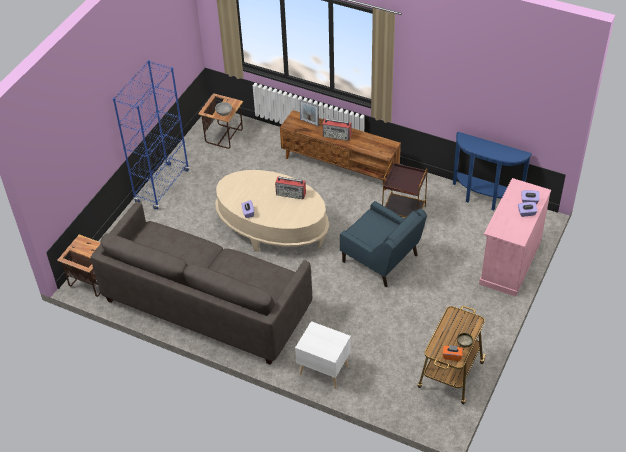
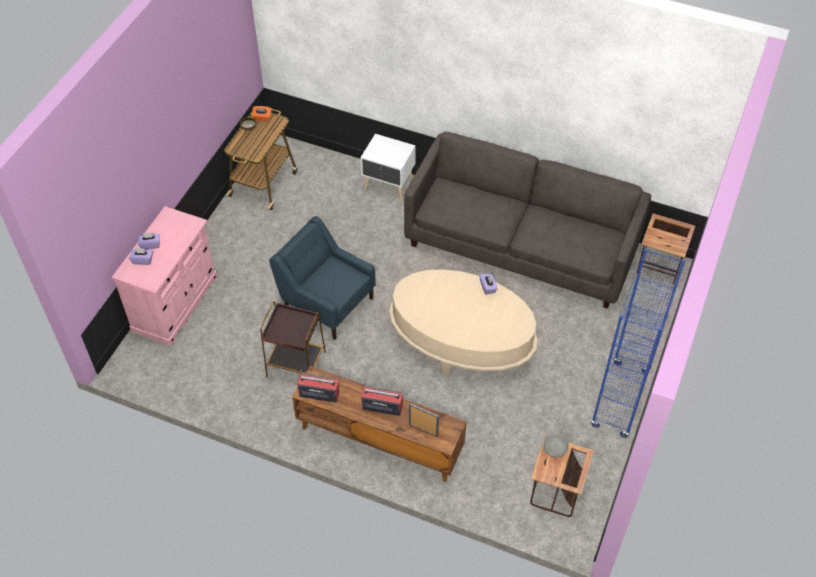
camera: 175 degrees right, 5 degrees up
(291, 194) = (437, 315): radio -> radio (318, 394)
(484, 199) = (188, 390): blue console table -> none

